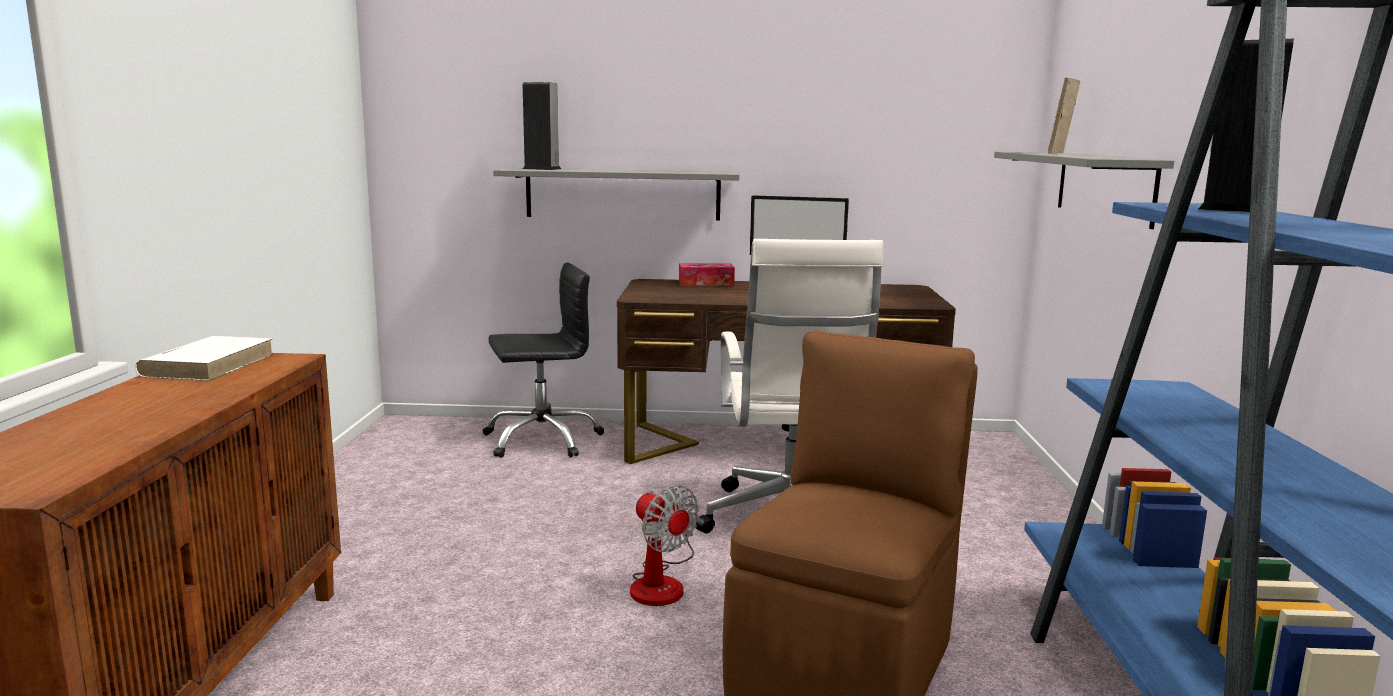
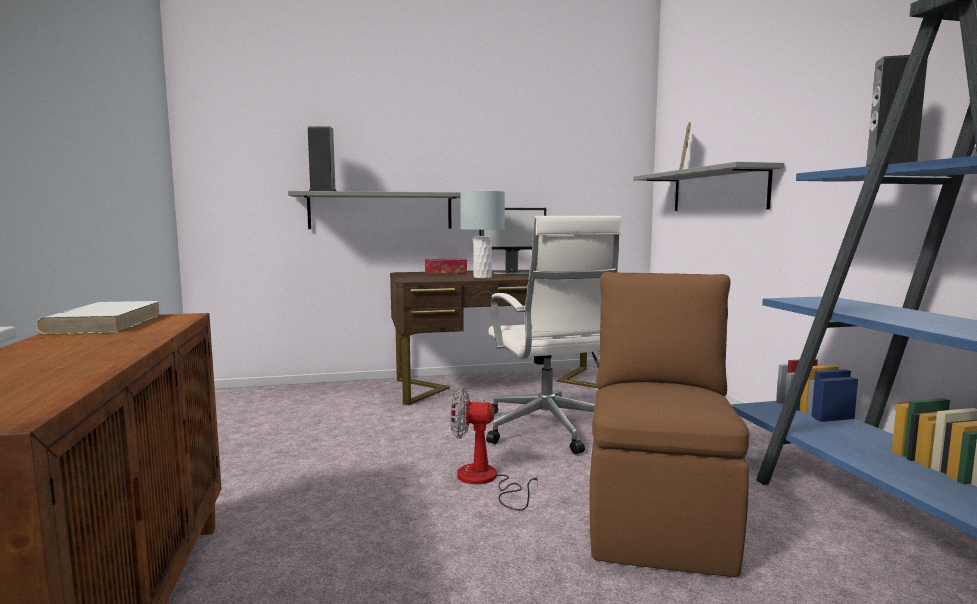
camera: 15 degrees left, 5 degrees down
(542, 439) = (331, 396): black office chair -> none
(661, 582) = (485, 481): fan -> fan turned 150 degrees clockwise
(742, 297) = (482, 277): none -> grey table lamp

